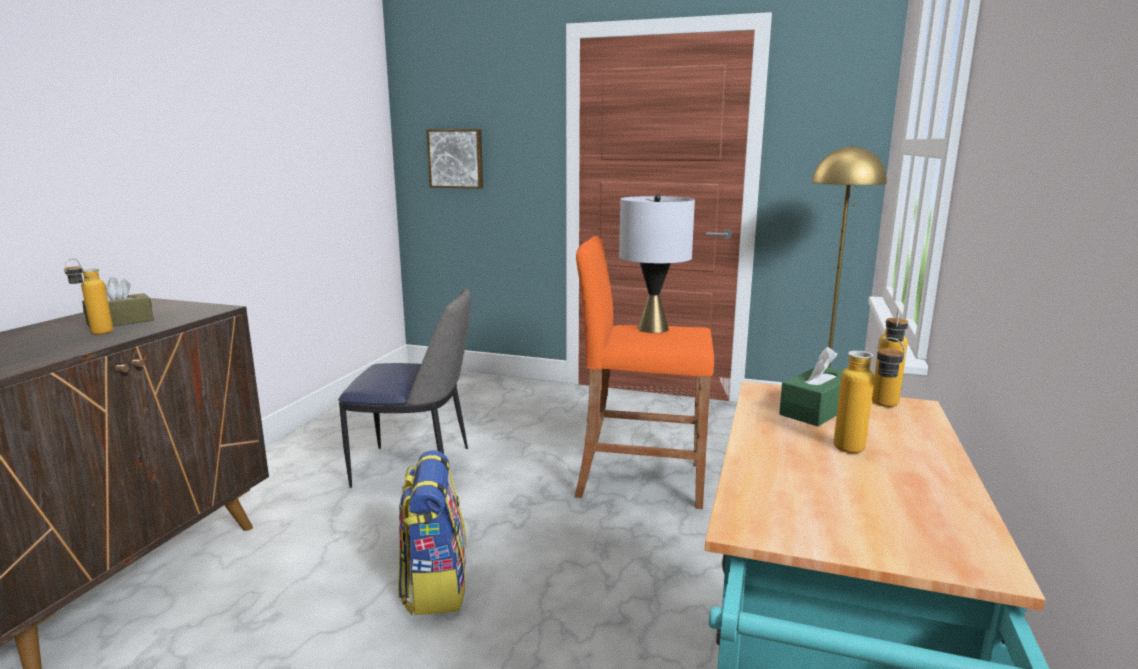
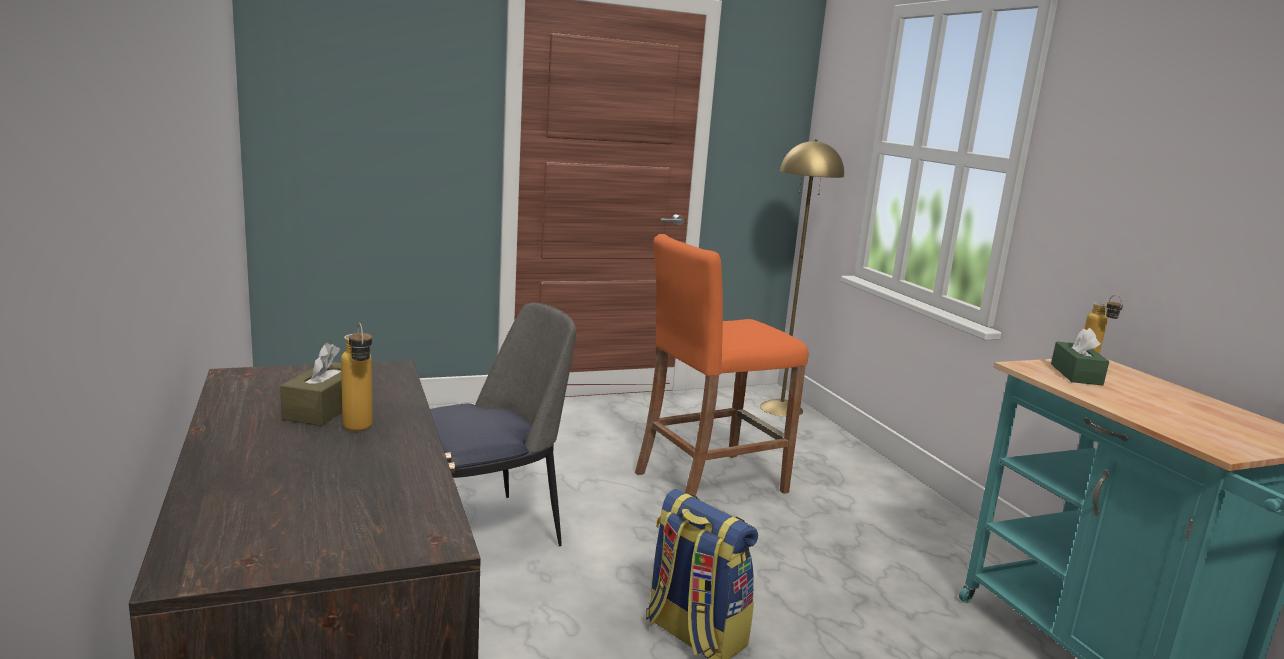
camera: 40 degrees left, 0 degrees up
(456, 158) = (349, 127): picture -> none
(652, 328) = (728, 326): grey table lamp -> none
(861, 452) = (1153, 396): bottle -> none

